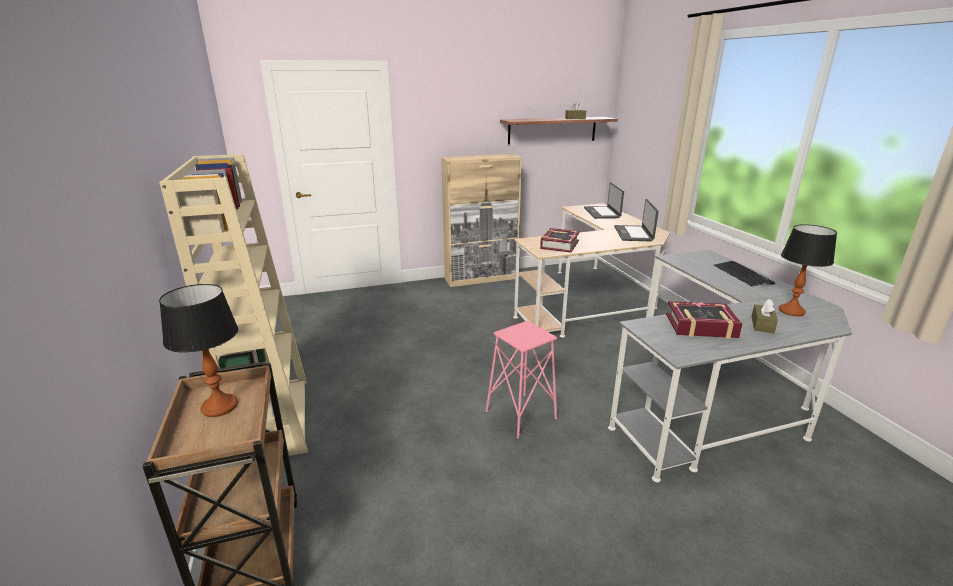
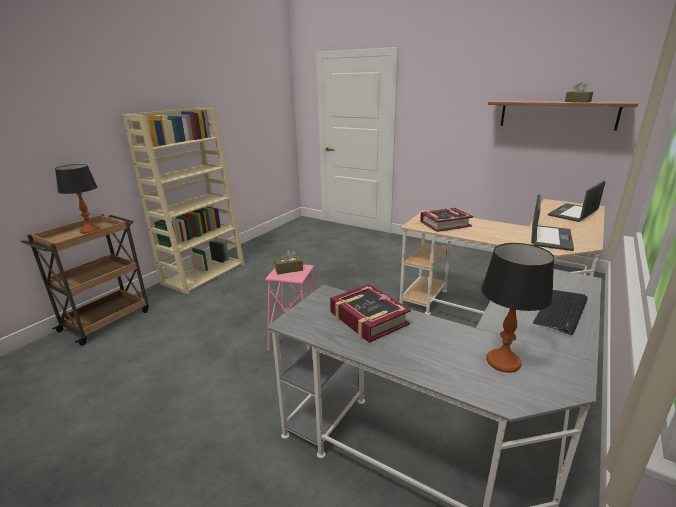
camera: 50 degrees right, 0 degrees up
(481, 278) = (450, 249): beige cabinet -> none
(634, 234) = (550, 238): laptop -> laptop turned 150 degrees clockwise
(762, 324) = (426, 349): brown tissue box -> brown tissue box (289, 269)

